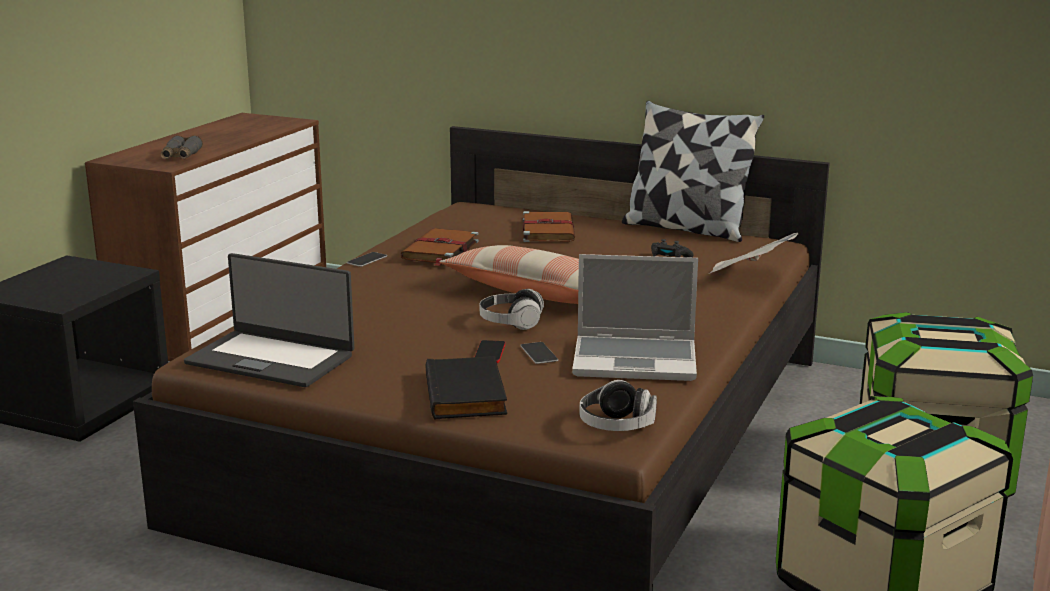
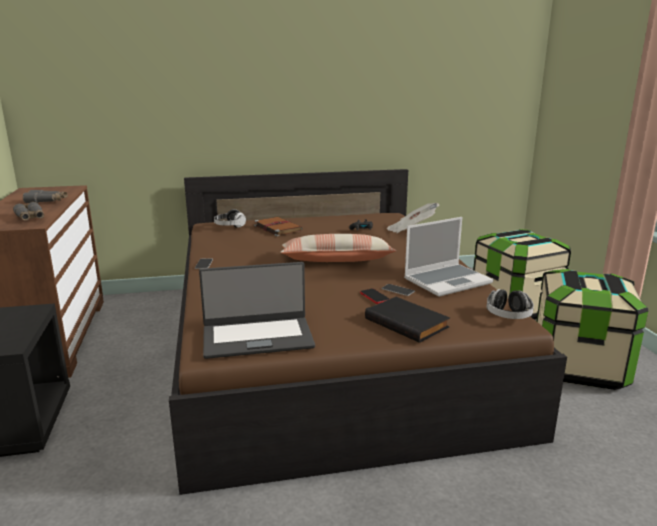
camera: 35 degrees left, 0 degrees up
(234, 136) = (46, 201): none -> grey binoculars
(440, 250) = (242, 249): brown book -> none
(511, 323) = (353, 278): headphones -> headphones (230, 226)
(686, 228) = (340, 215): pillow -> none

